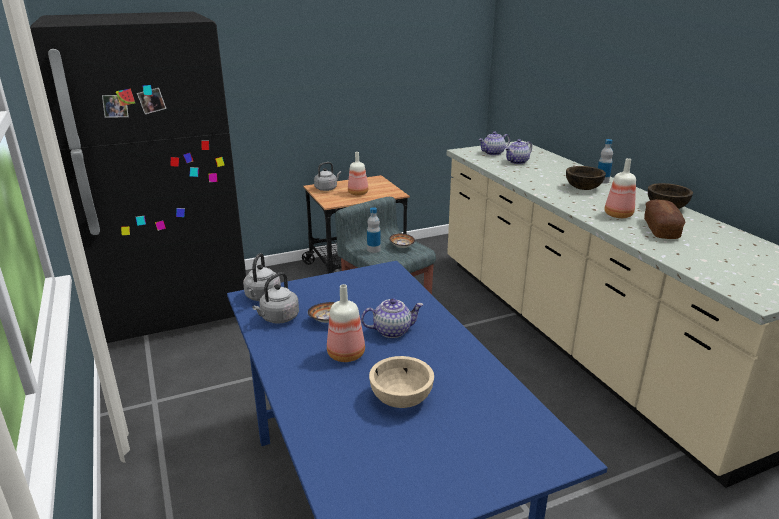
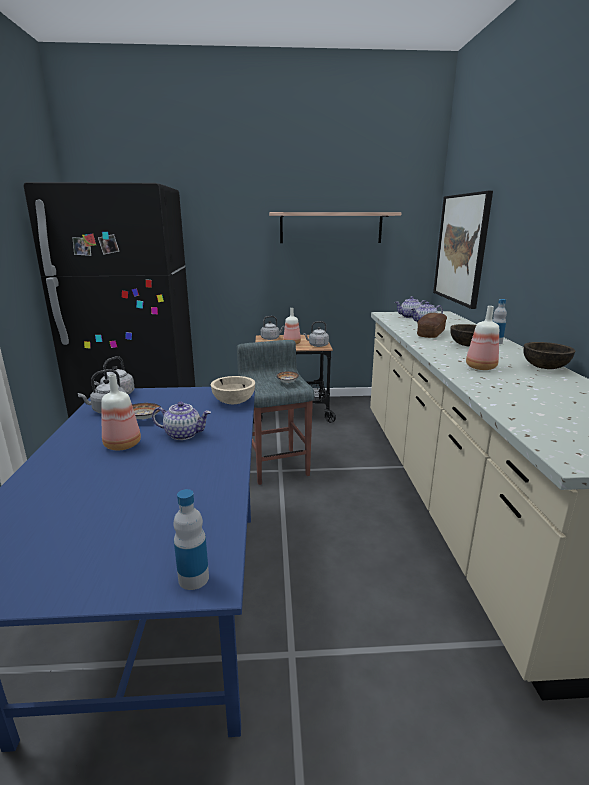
camera: 20 degrees right, 5 degrees down
(373, 250) = (261, 381): bottle -> bottle (193, 578)
(381, 50) = (331, 228): none -> shelf
(388, 192) = (317, 345): none -> grey kettle
(401, 398) = (121, 488): beige bowl -> beige bowl (234, 401)
(531, 74) = (461, 249): none -> picture
(661, 229) = (517, 383): bread -> bread (431, 333)

